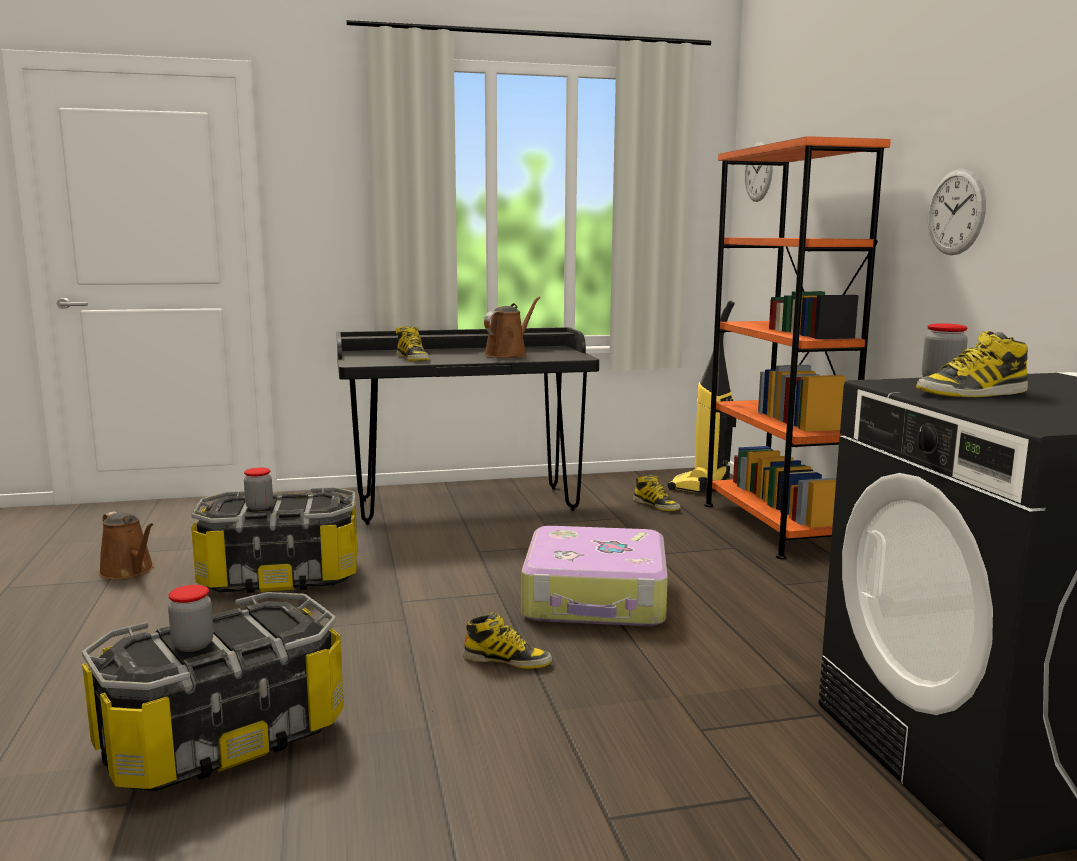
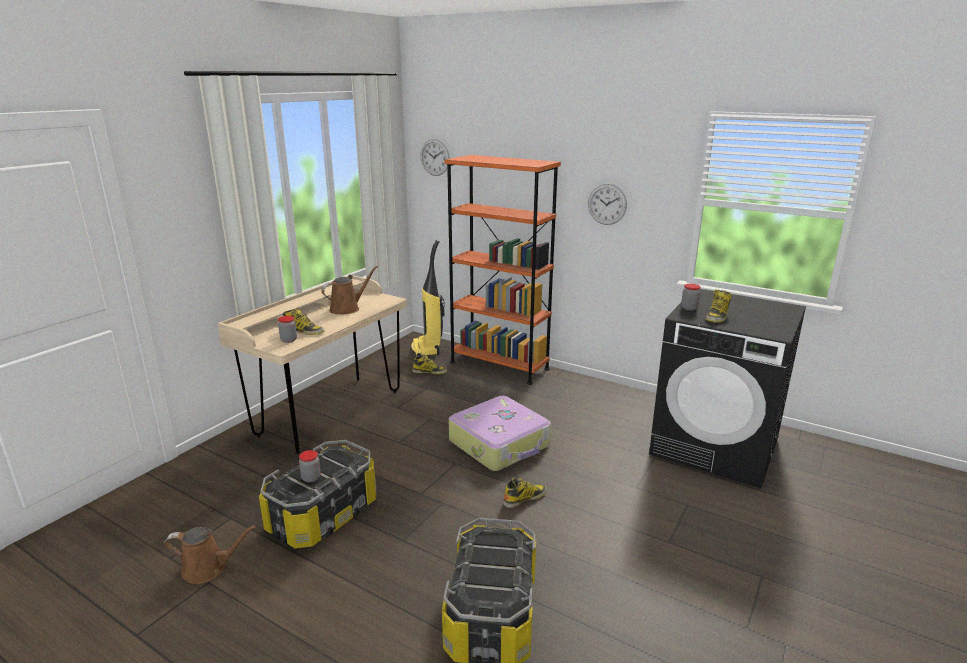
camera: 45 degrees left, 10 degrees up
(193, 645) = (493, 576): jar -> jar (289, 340)
(466, 504) = (330, 412): black desk -> beige desk
(508, 355) = (347, 308): brown watering can -> brown watering can turned 60 degrees clockwise

